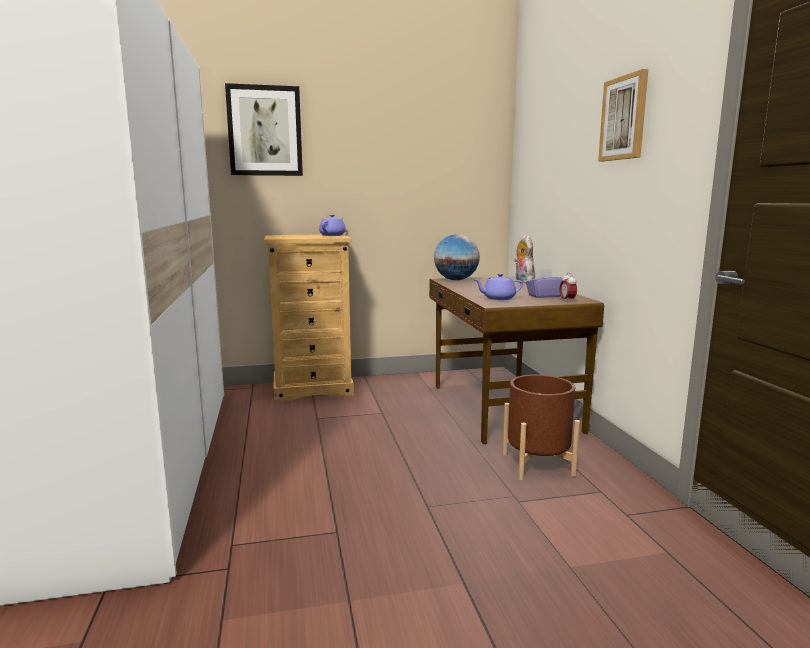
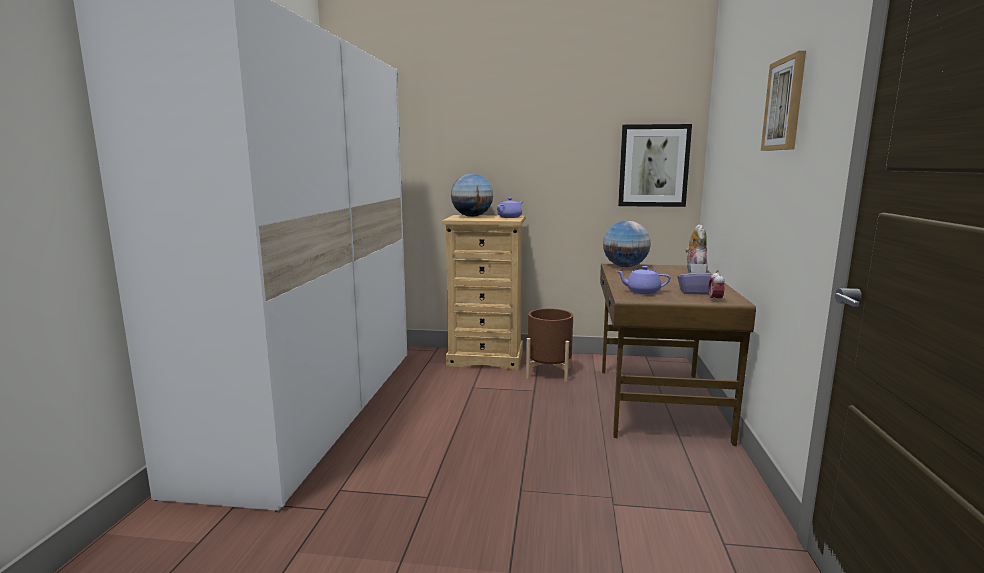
camera: 20 degrees right, 0 degrees up
(265, 131) = (457, 121): picture -> picture (653, 166)
(290, 235) = (472, 216): none -> globe
(537, 464) = (657, 469): brown planter -> brown planter (549, 372)

